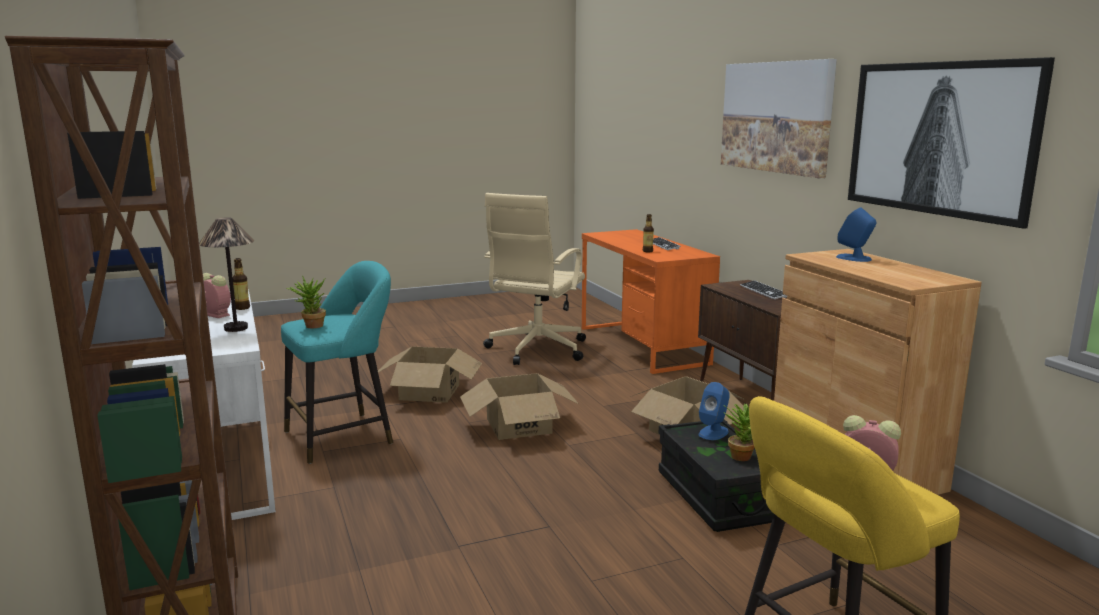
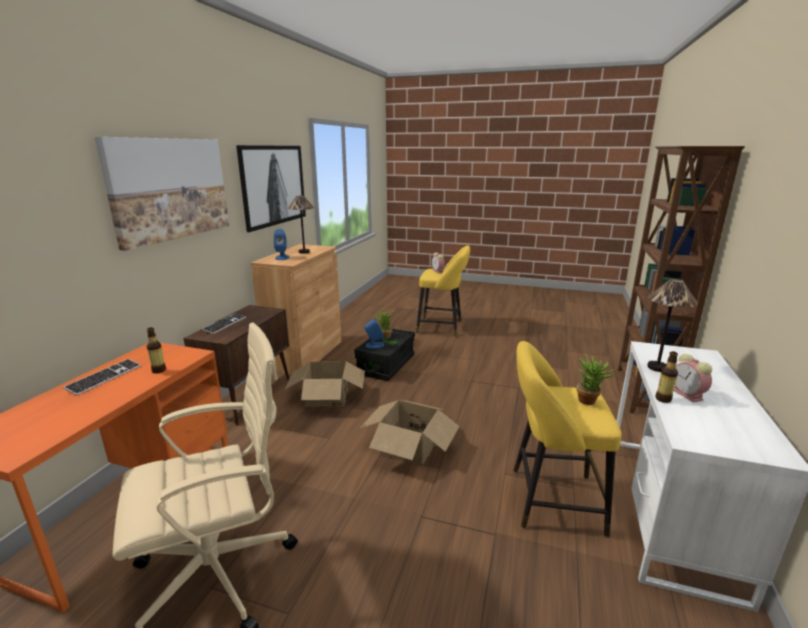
camera: 140 degrees left, 5 degrees up
(344, 436) = (550, 500): turquoise stool -> yellow stool
(429, 392) = (431, 537): cardboard box -> none
(881, 270) = (304, 252): none -> table lamp

